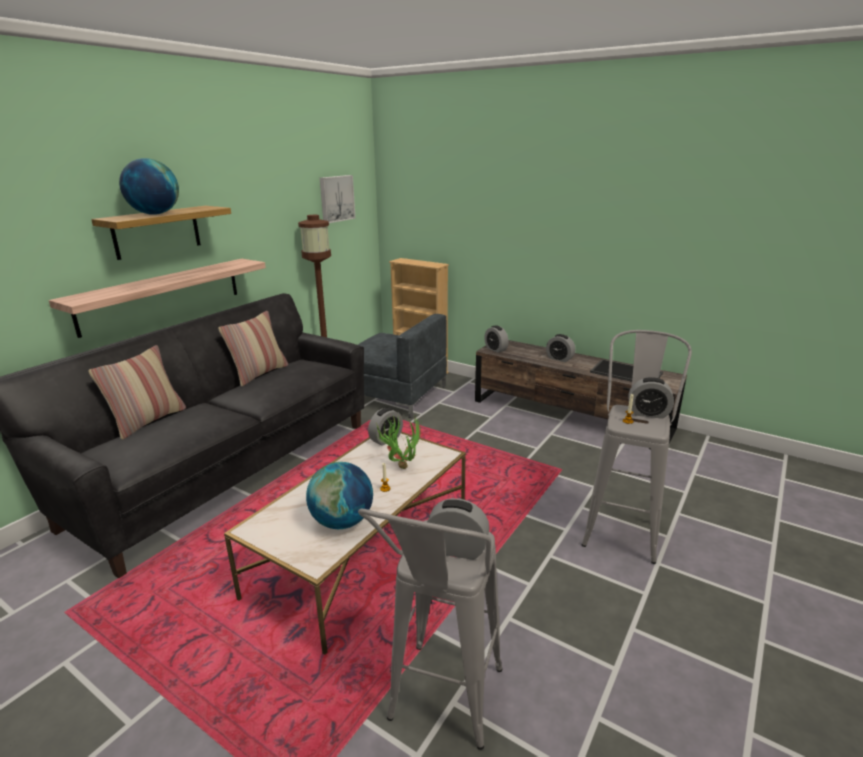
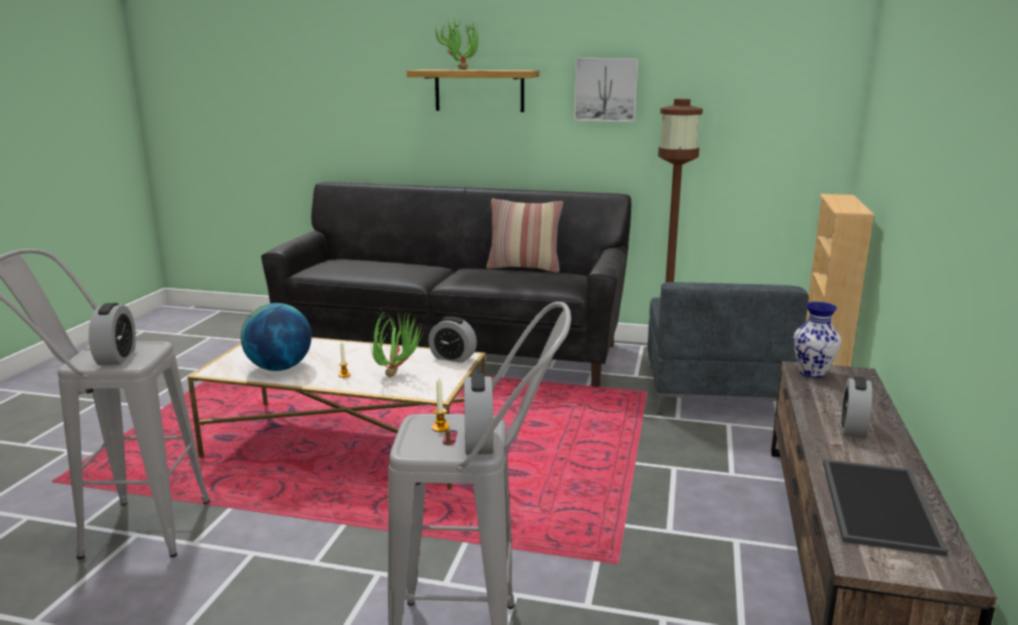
camera: 70 degrees right, 5 degrees down
(148, 421) = (393, 259): pillow -> none
(155, 214) = (459, 69): globe -> potted plant
(162, 295) = (472, 154): shelf -> none
(336, 198) = (760, 84): picture -> picture (606, 89)
(495, 349) = (812, 373): alarm clock -> vase

